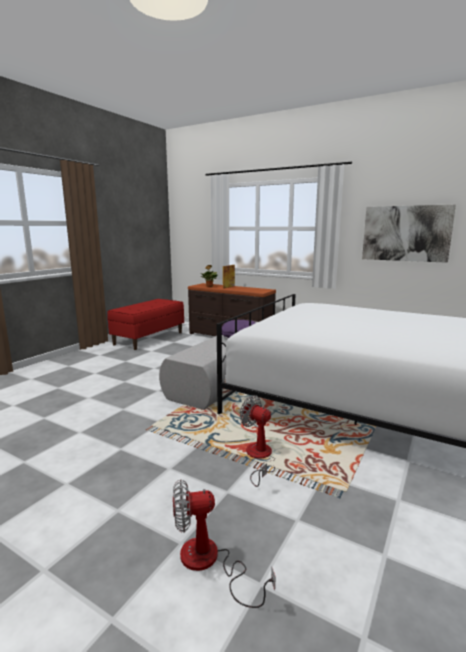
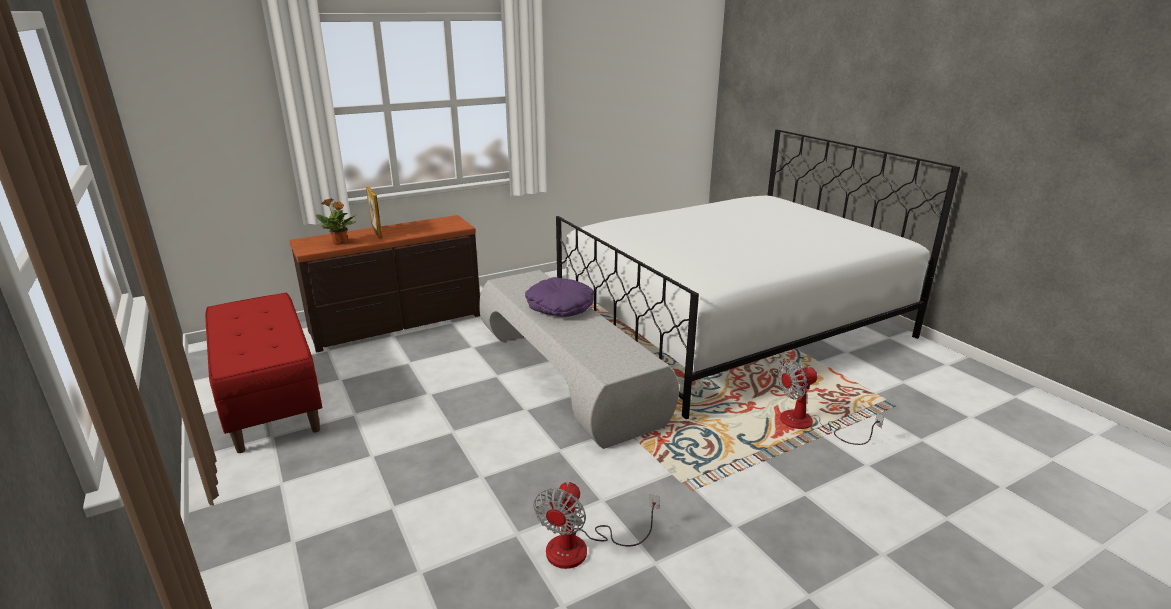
camera: 60 degrees left, 10 degrees up
(209, 562) = (975, 507): fan -> fan (582, 548)
(405, 233) = (615, 98): picture -> none

